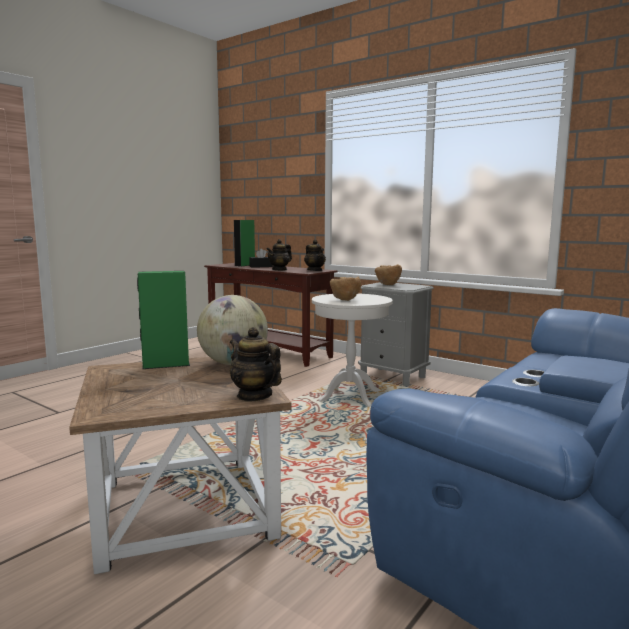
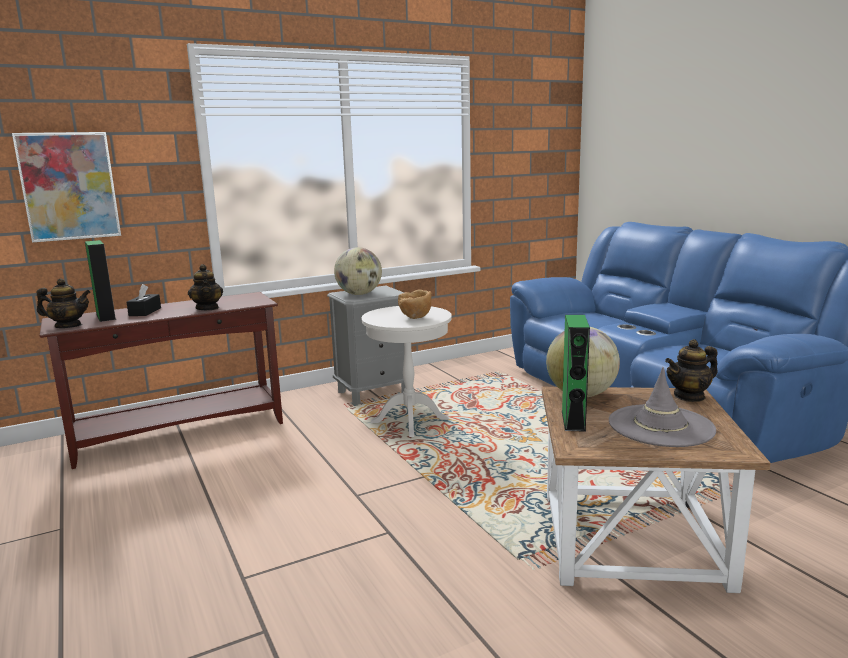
camera: 65 degrees left, 5 degrees up
(159, 388) = (660, 426): none -> grey hat
(263, 189) = (69, 186): none -> picture
(315, 270) = (248, 298): teapot -> teapot (68, 326)
(388, 285) = (359, 294): brown bowl -> globe

